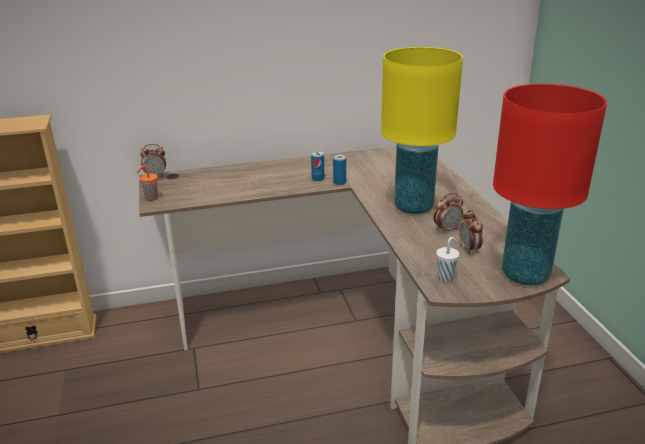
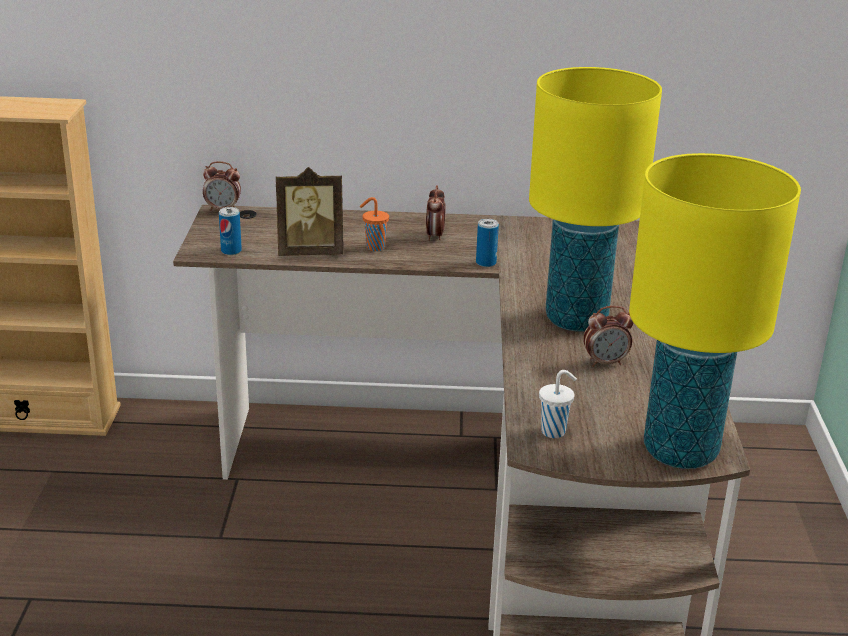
camera: 15 degrees right, 0 degrees up
(150, 198) = (199, 242): orange cup -> orange cup (374, 247)
(227, 193) = (310, 252): none -> picture frame
(318, 179) = (456, 252): can -> can (231, 251)
(469, 249) = (619, 398): alarm clock -> alarm clock (435, 236)
(525, 275) = (680, 451): red table lamp -> yellow table lamp

